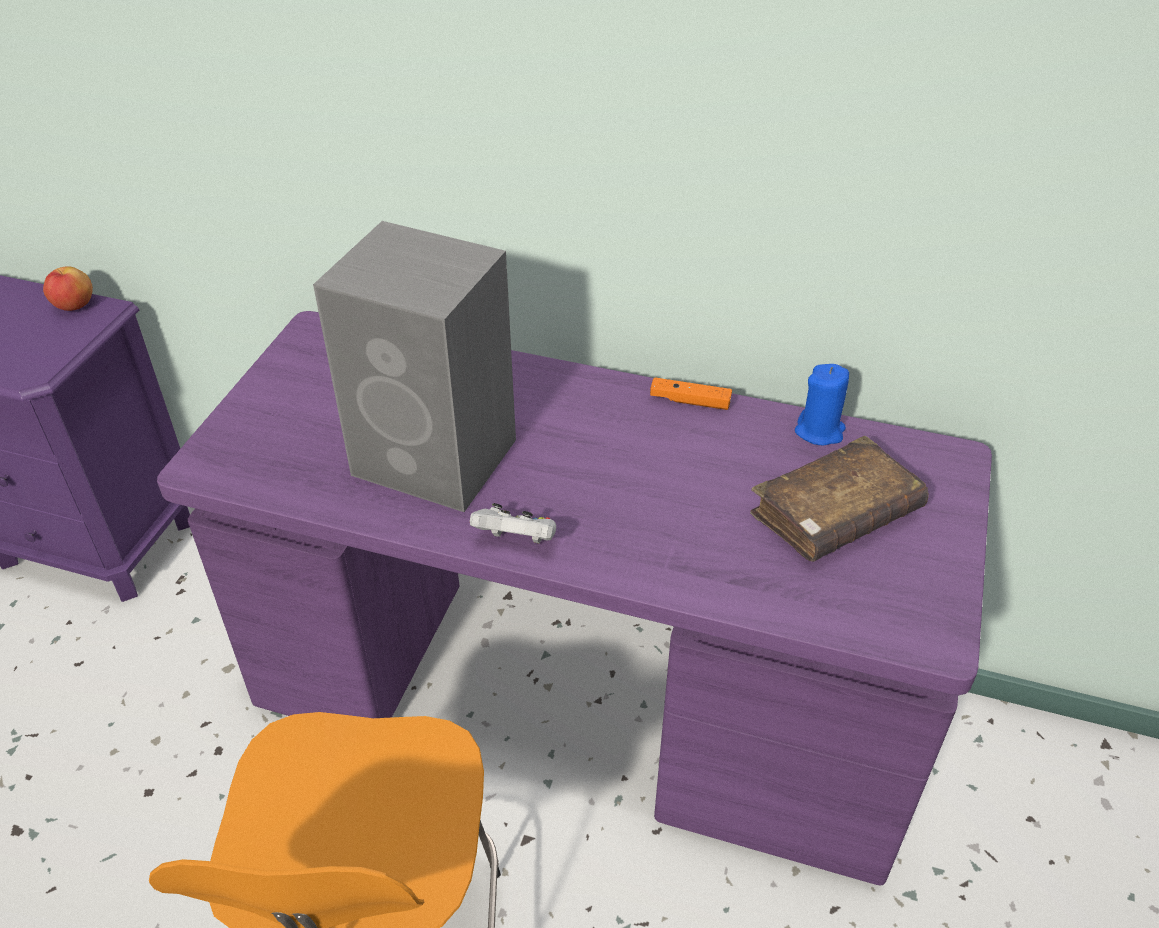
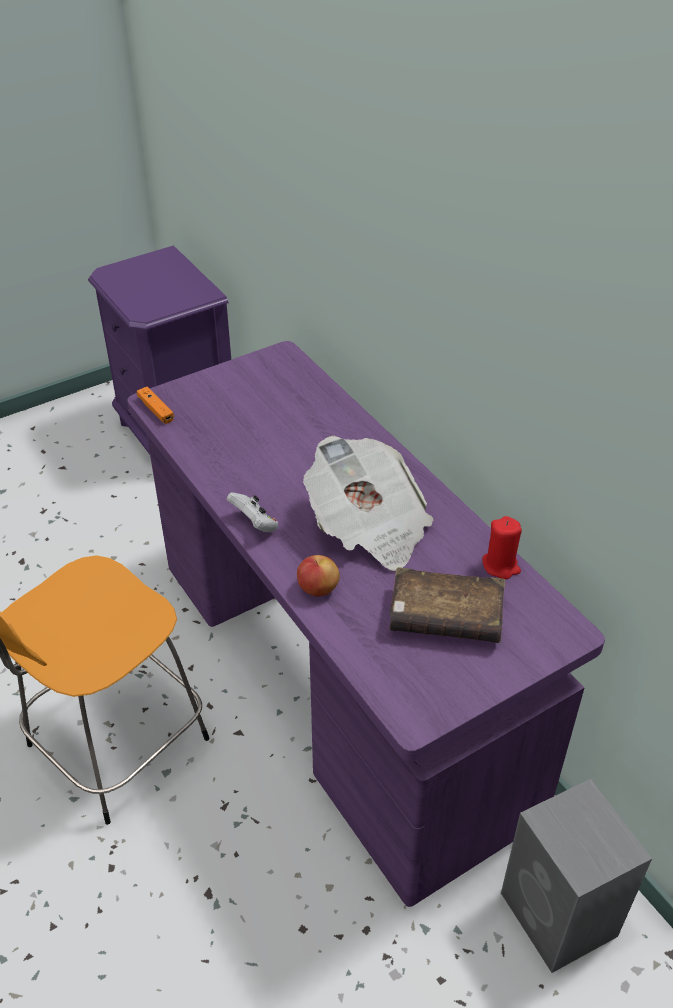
camera: 40 degrees right, 0 degrees up
(74, 306) = (197, 285): apple -> apple (317, 589)
(438, 458) = (266, 459): grey speaker -> grey speaker (560, 917)
(646, 468) = (369, 527): none -> newspaper
(690, 401) = (442, 504): orange game controller -> orange game controller (156, 410)
(819, 431) = (501, 566): blue candle -> red candle

